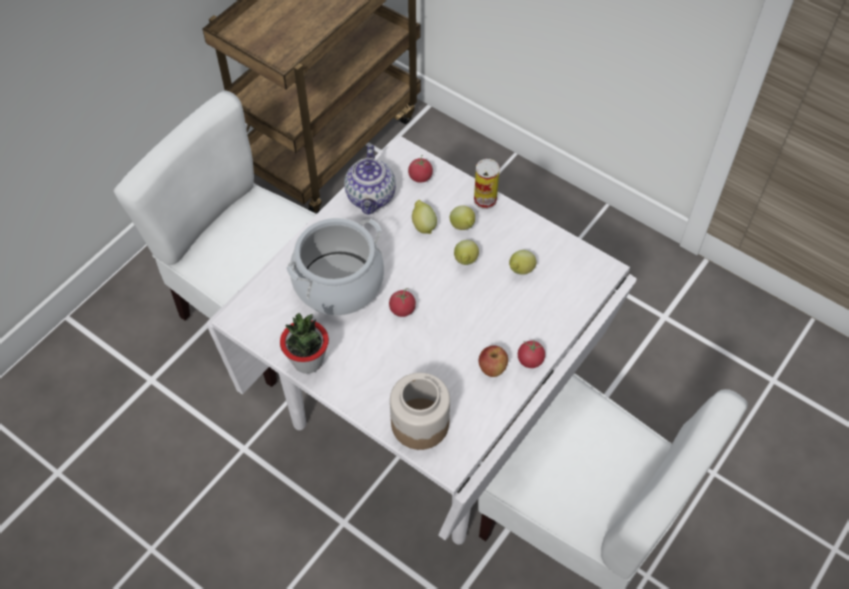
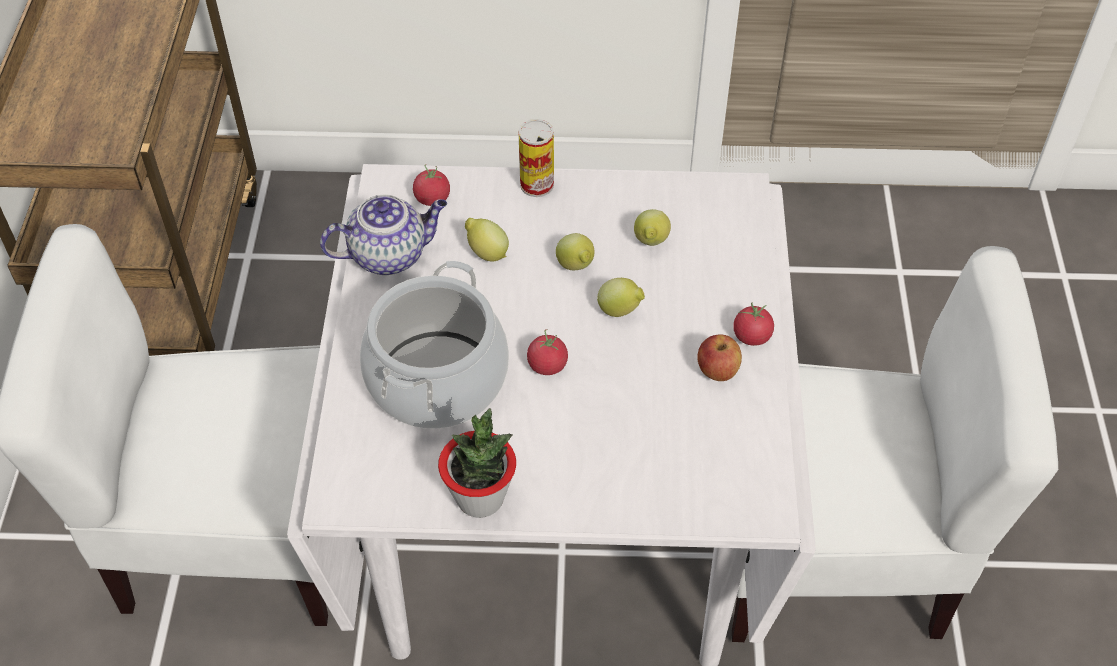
camera: 35 degrees left, 5 degrees down
(371, 197) = (390, 254): teapot -> teapot turned 75 degrees counterclockwise
(419, 423) = (688, 487): jar -> none
(463, 227) = (537, 229): lemon -> lemon (620, 311)

